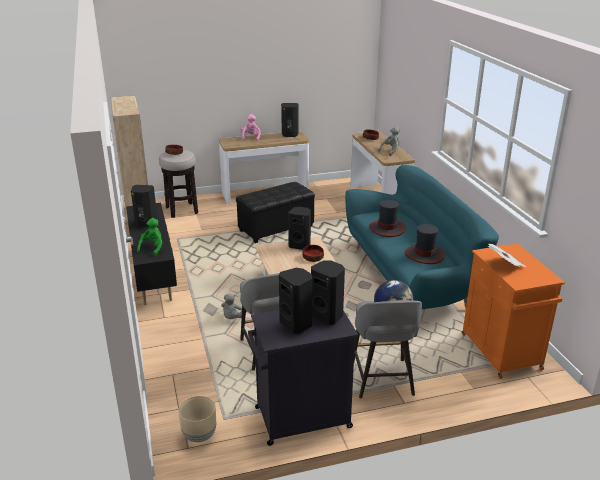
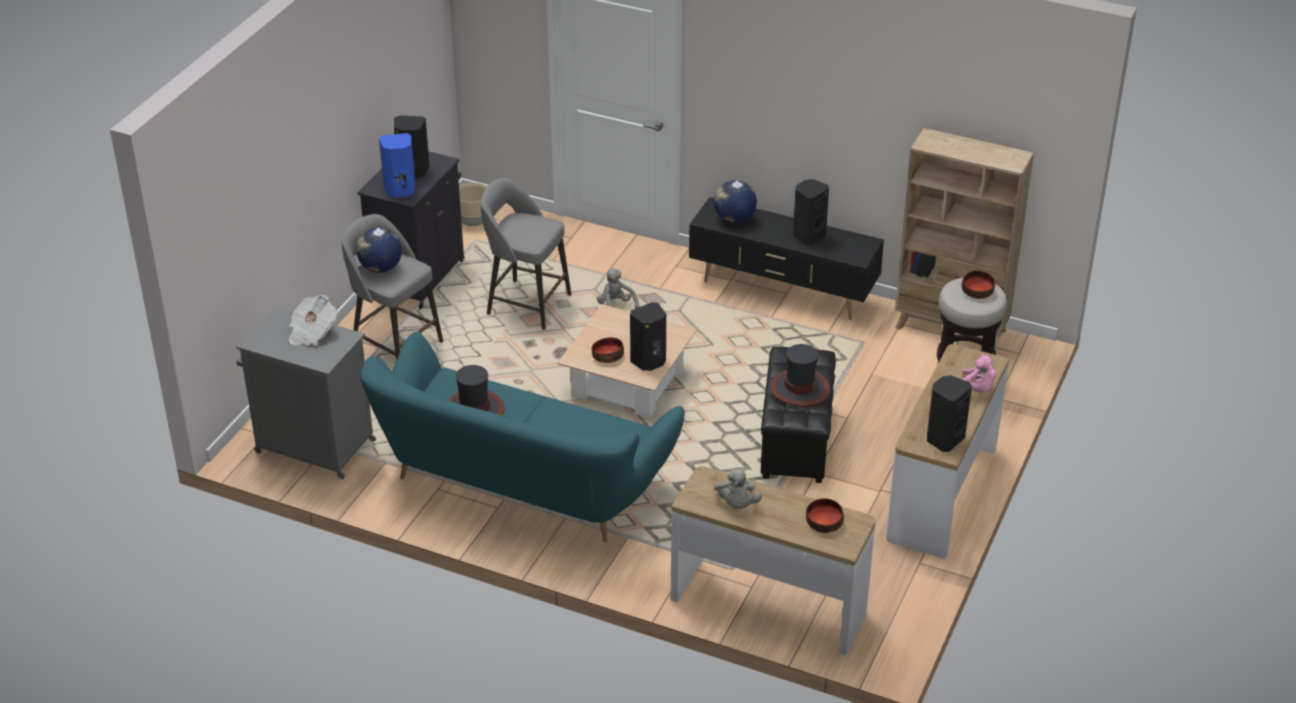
camera: 130 degrees right, 10 degrees up
(152, 248) = (734, 219): green plush toy -> globe
(327, 316) = (400, 191): black speaker -> blue speaker
(387, 228) = (571, 423): hat -> hat (799, 389)
(501, 353) = (313, 446): orange cabinet -> grey cabinet

